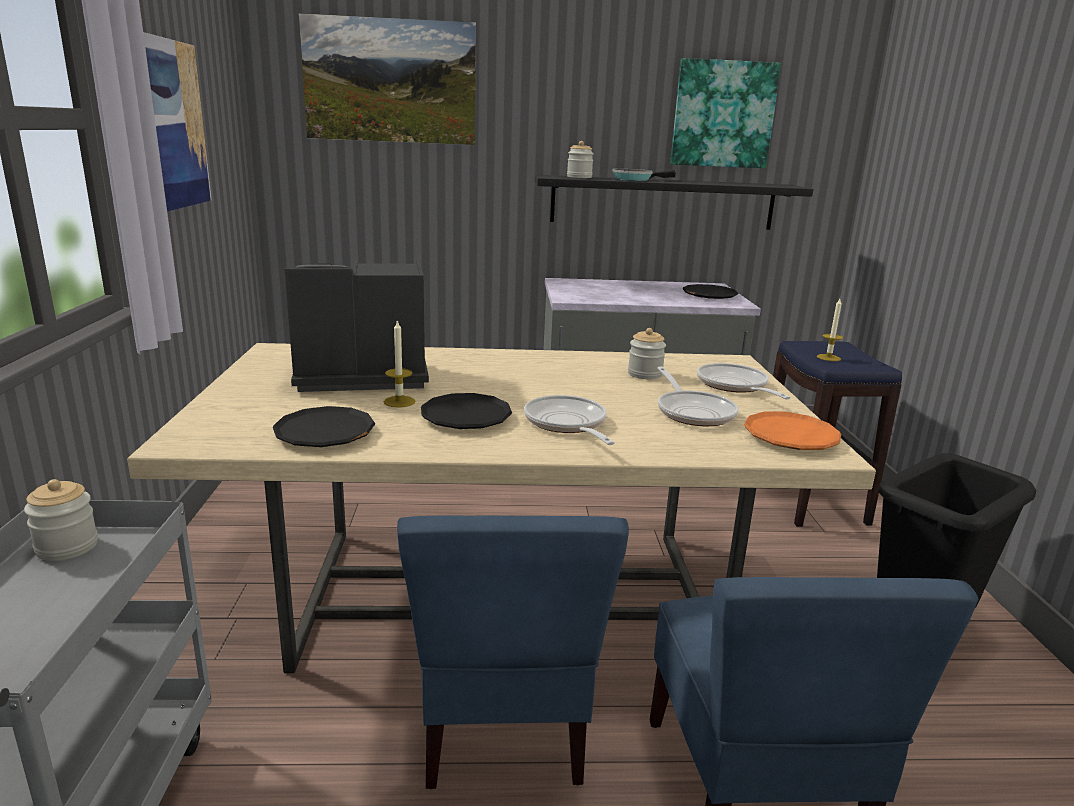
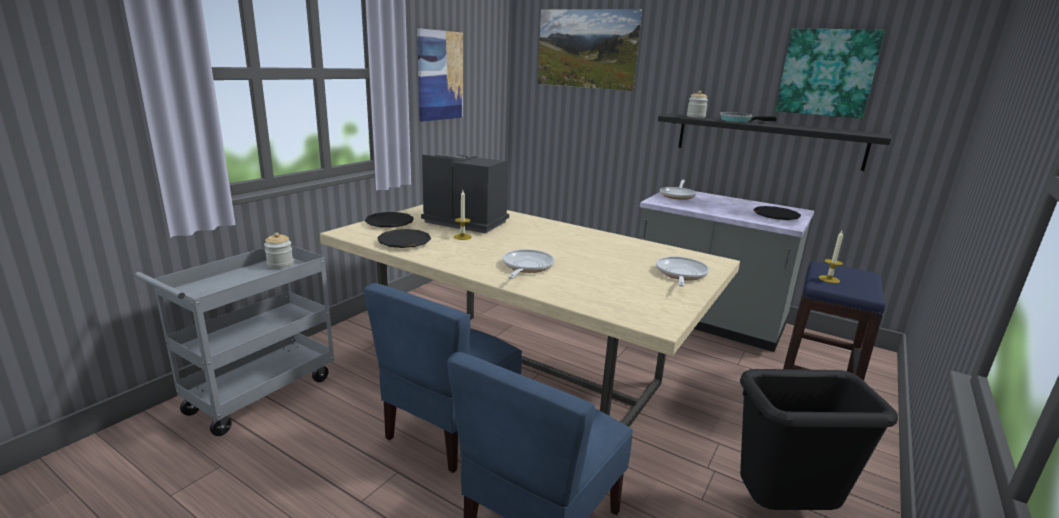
camera: 35 degrees right, 0 degrees up
(466, 417) = (480, 251): black plate -> black plate (389, 223)
(645, 374) = (630, 254): jar -> none
(693, 412) = (616, 280): frying pan -> frying pan (677, 195)
(790, 437) = (652, 309): orange plate -> none

